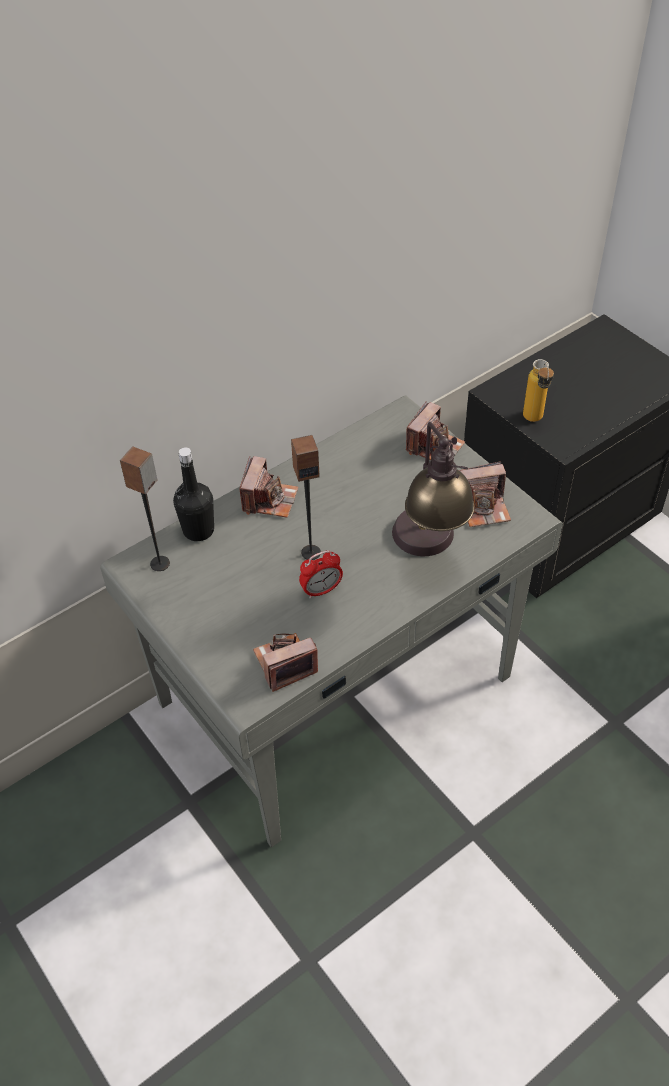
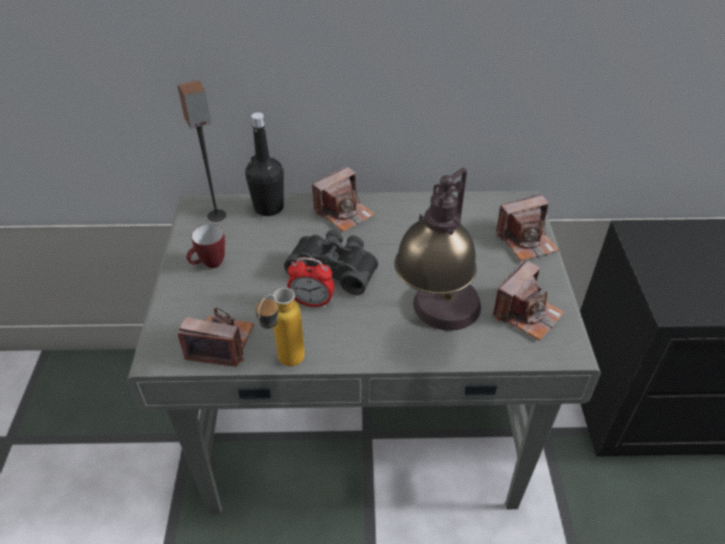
camera: 35 degrees right, 5 degrees down
(204, 609) = (209, 265): none -> mug
(311, 552) = (335, 268): speaker -> black binoculars
(483, 507) = (527, 314): camera -> camera turned 75 degrees counterclockwise
(534, 421) = (657, 273): bottle -> bottle (284, 364)

